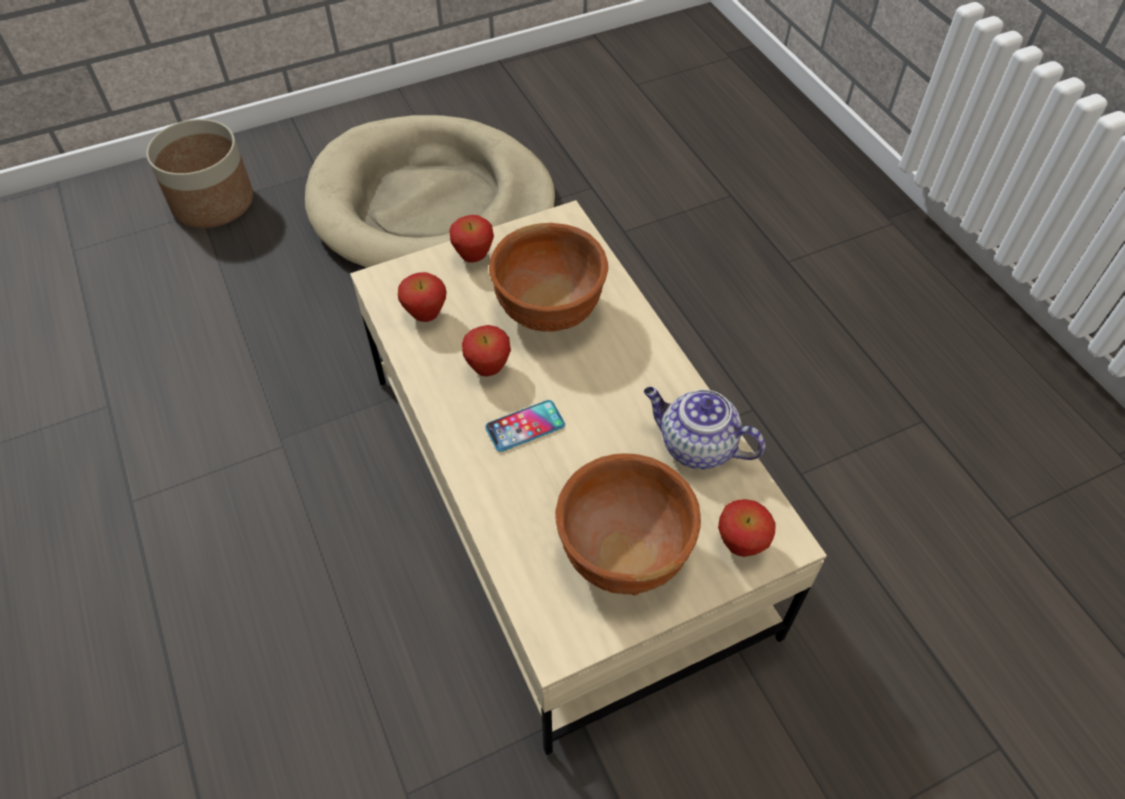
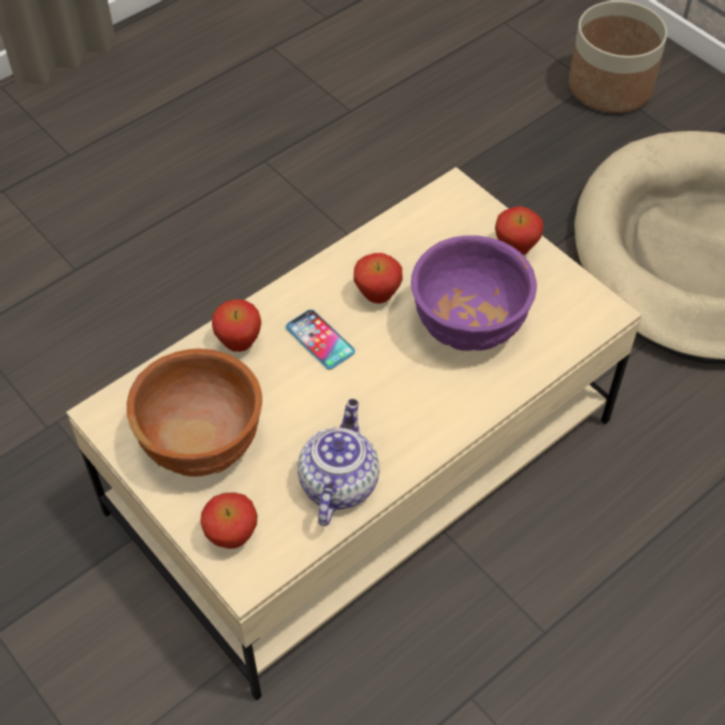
camera: 75 degrees right, 0 degrees up
(426, 316) = (425, 234): apple -> apple (239, 344)
(548, 312) = (467, 326): brown bowl -> purple bowl

